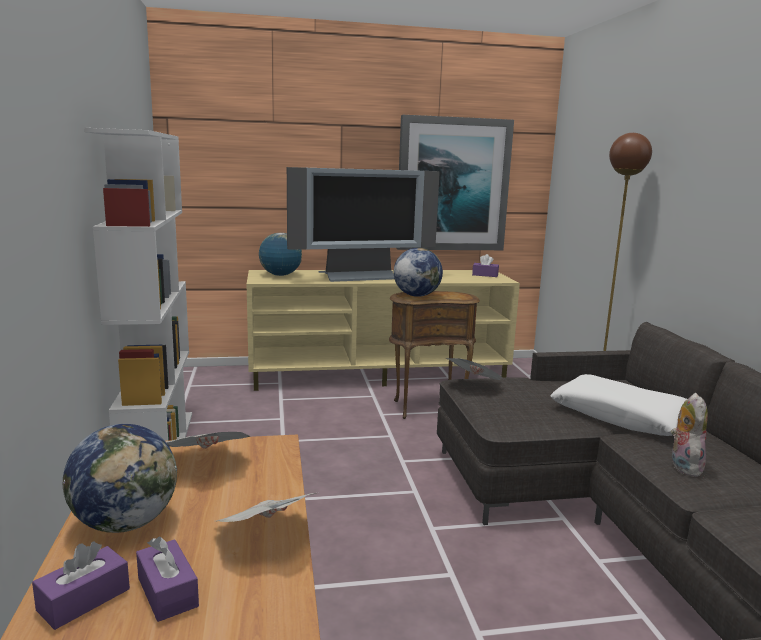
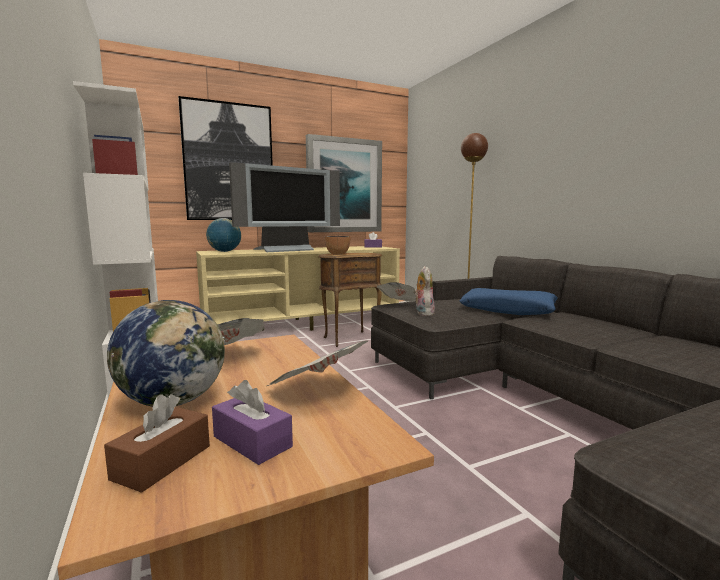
camera: 15 degrees left, 5 degrees down
(84, 599) = (162, 462): purple tissue box -> brown tissue box
(295, 156) = (229, 162): none -> picture
(416, 295) = (337, 254): globe -> bowl
(621, 416) = (508, 310): white pillow -> blue pillow
(683, 466) = (570, 327): plush toy -> plush toy (423, 313)

